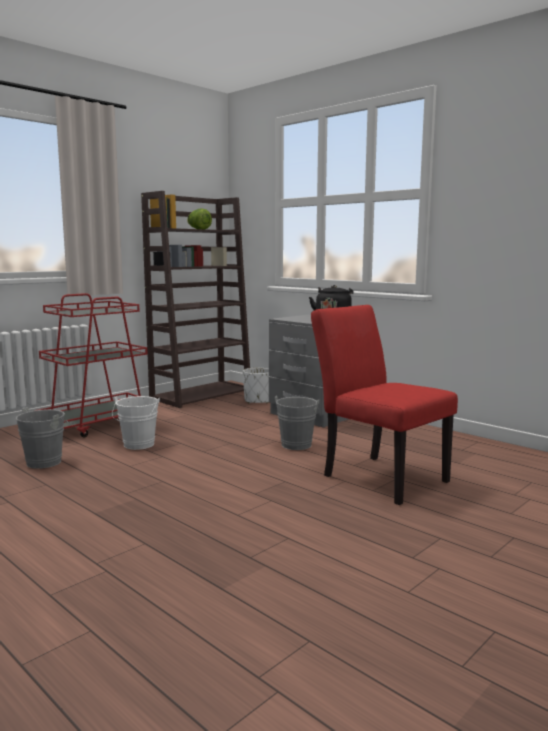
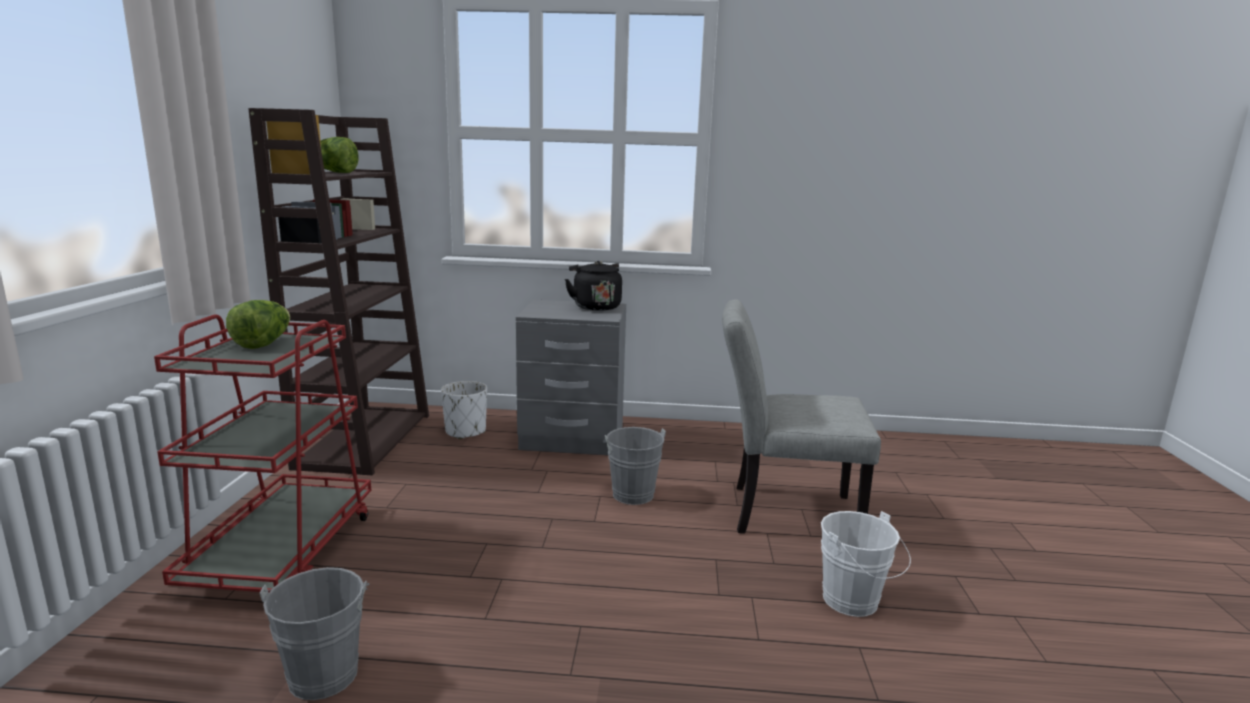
camera: 40 degrees left, 5 degrees up
(100, 309) = (263, 343): none -> lettuce
(137, 445) = (430, 572): white bucket -> white bucket (855, 603)
(377, 476) = (782, 513): red chair -> grey chair

